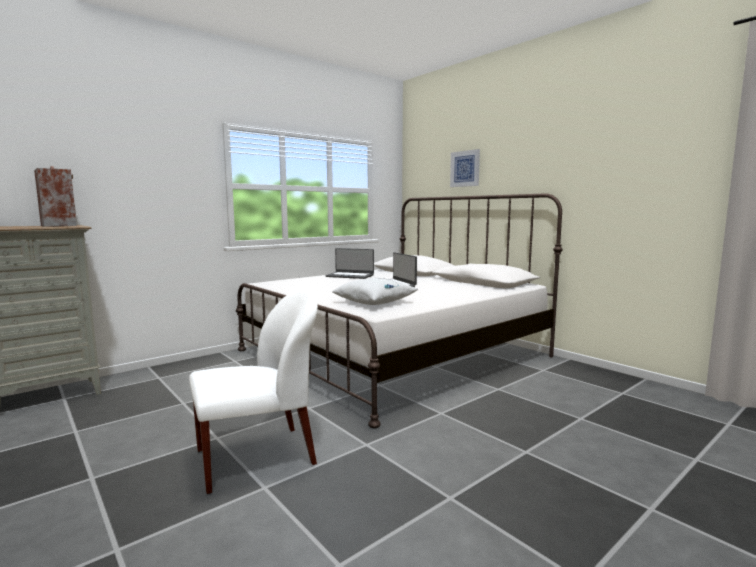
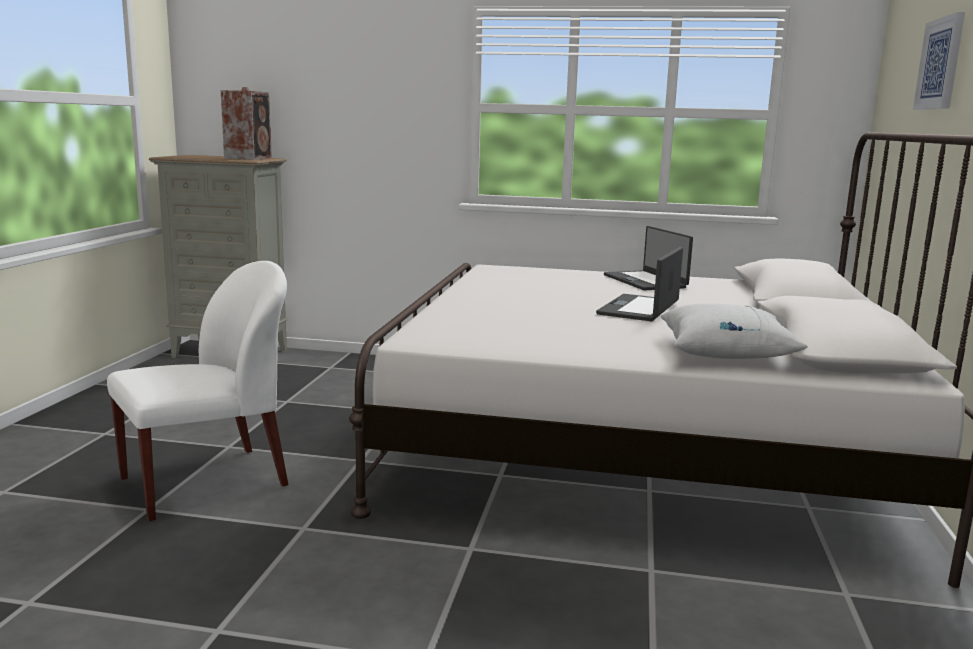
camera: 50 degrees right, 5 degrees up
(258, 457) = (208, 481): white chair -> white chair turned 60 degrees counterclockwise
(374, 302) = (480, 326): grey pillow -> grey pillow (725, 353)

